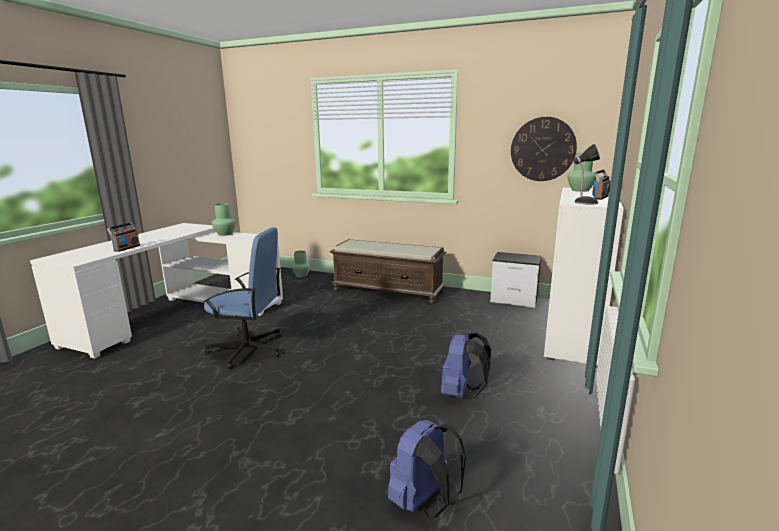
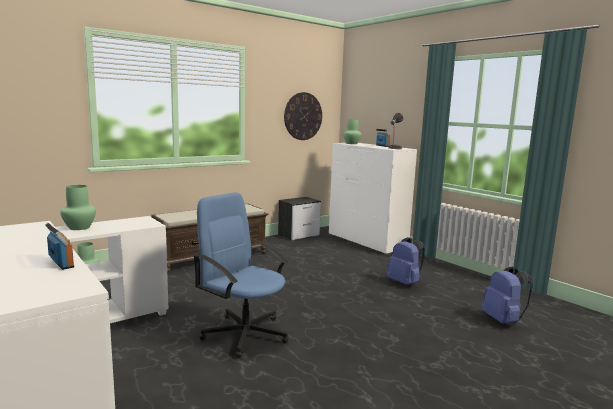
camera: 60 degrees left, 5 degrees down
(248, 350) = (244, 334): blue office chair -> blue office chair turned 90 degrees counterclockwise

